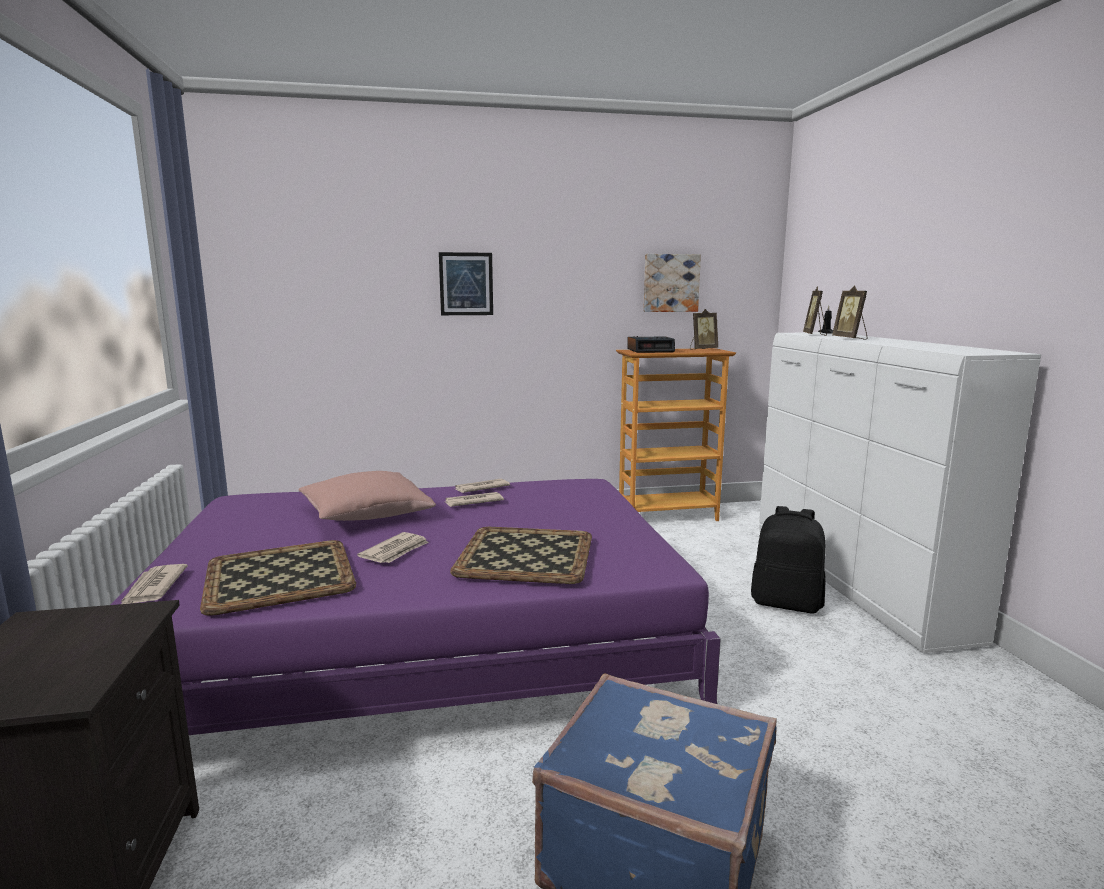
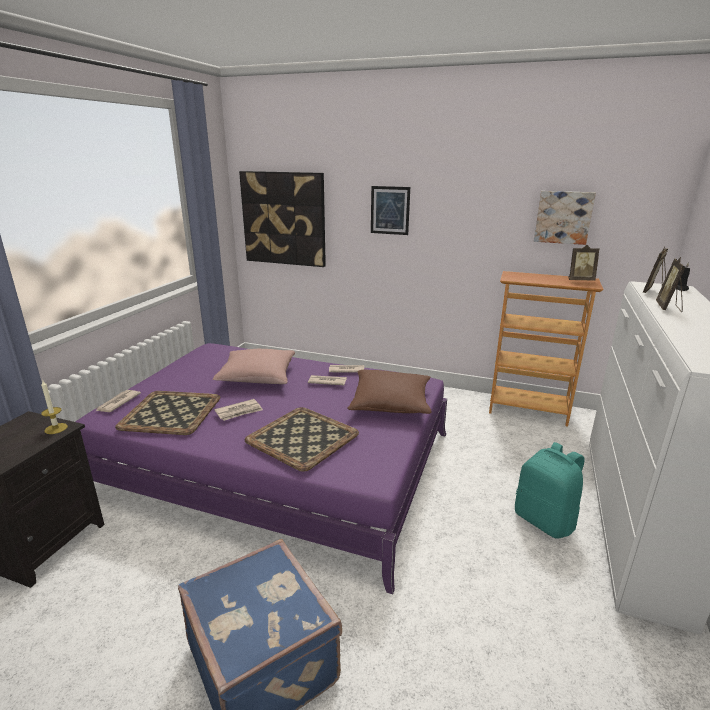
camera: 30 degrees right, 10 degrees up
(127, 617) = (56, 428): none -> candle
(301, 303) = (284, 219): none -> picture
(582, 506) = (391, 403): none -> brown pillow
(650, 350) = (528, 276): alarm clock -> none
(786, 603) = (545, 520): black backpack -> turquoise backpack

